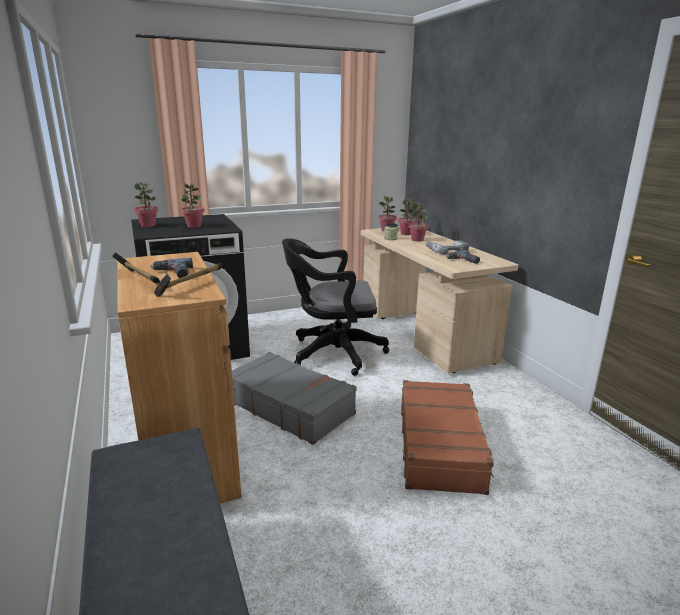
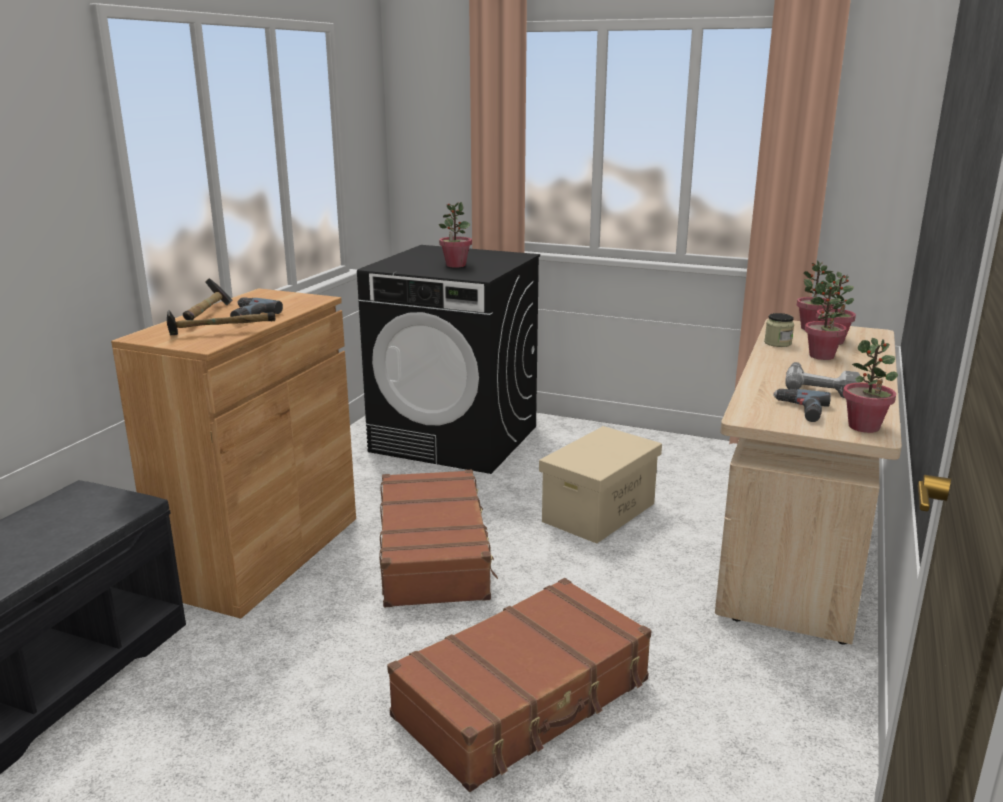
camera: 45 degrees right, 0 degrees up
(148, 225) = (413, 255): potted plant -> potted plant (864, 427)
(290, 407) = (434, 553): grey suitcase -> brown suitcase
(332, 353) = (599, 511): black office chair -> beige storage box

